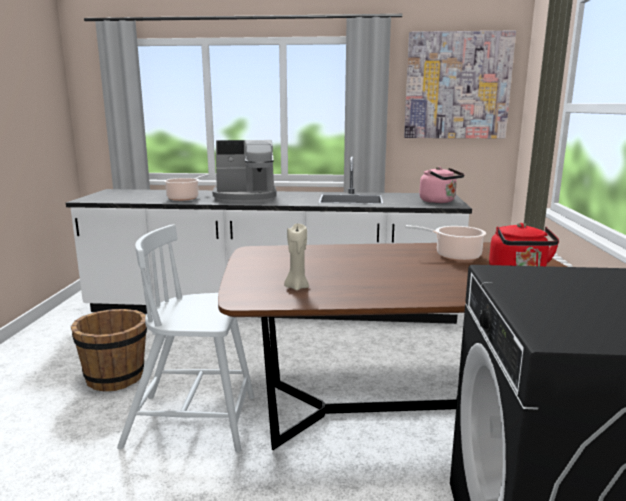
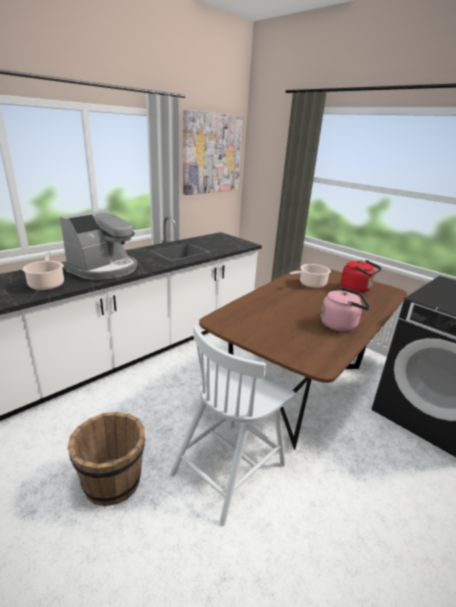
camera: 50 degrees left, 10 degrees up
(296, 287) = (314, 341): beige candle -> none
(439, 201) = (233, 242): pink kettle -> pink kettle (340, 324)

